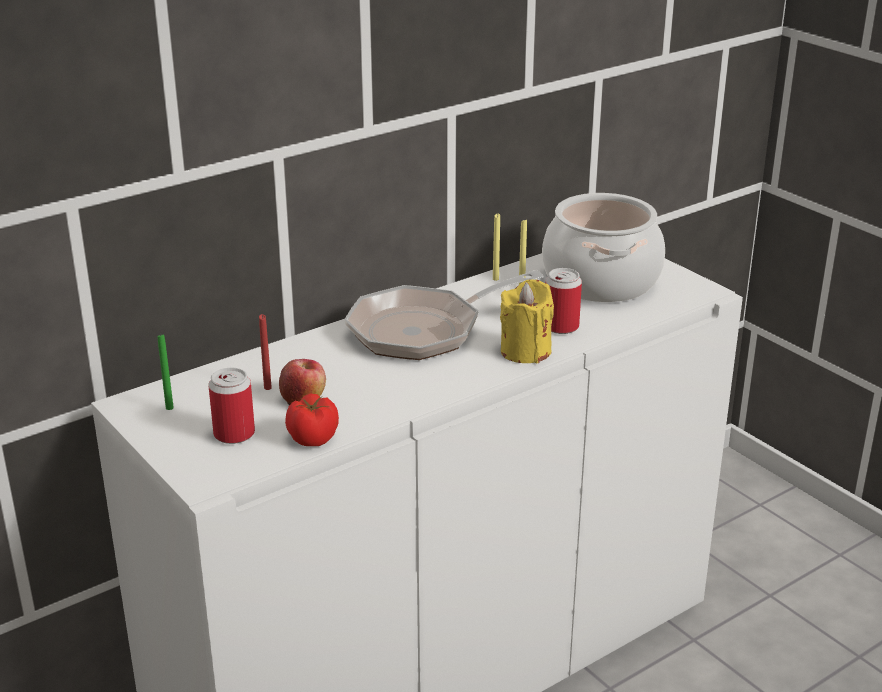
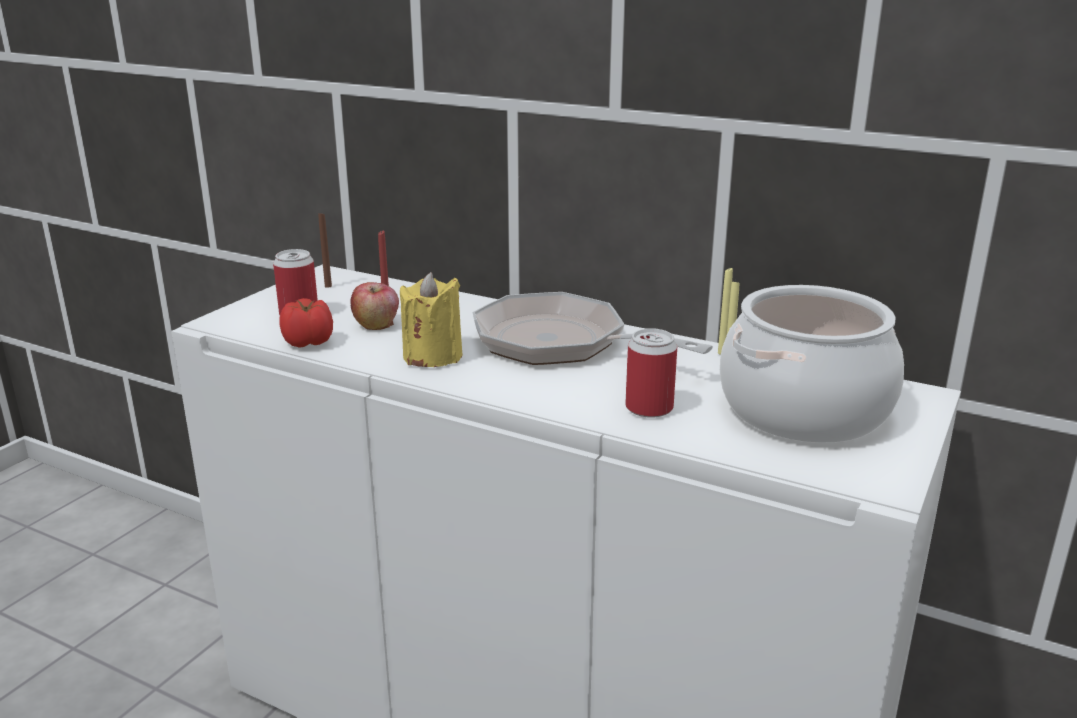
camera: 65 degrees right, 5 degrees down
(169, 408) = (328, 286): green candle -> brown candle
(525, 351) = (566, 400): yellow candle -> yellow candle (432, 356)

